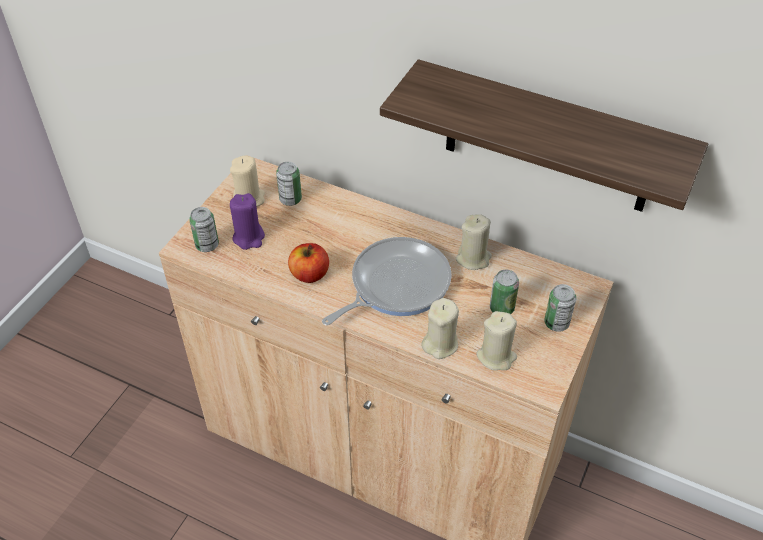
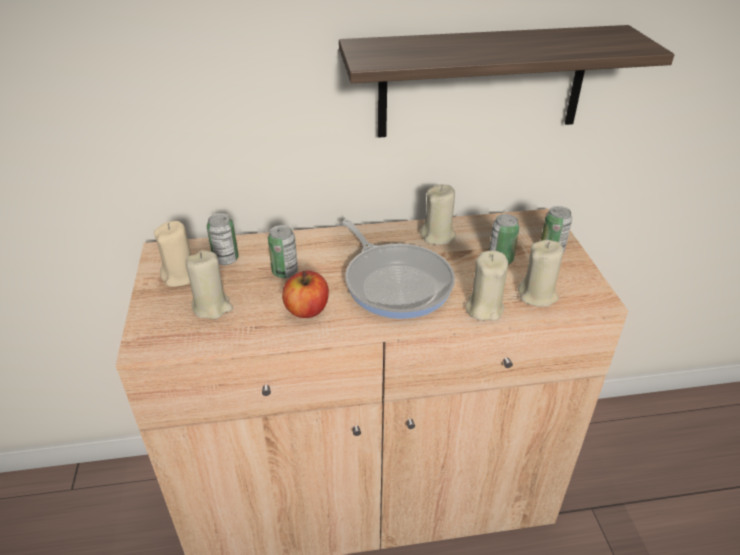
camera: 35 degrees left, 10 degrees down
(207, 245) = (170, 333): can -> can (285, 272)
(249, 237) = (212, 307): purple candle -> beige candle
(395, 285) = (395, 282): frying pan -> frying pan turned 135 degrees clockwise

